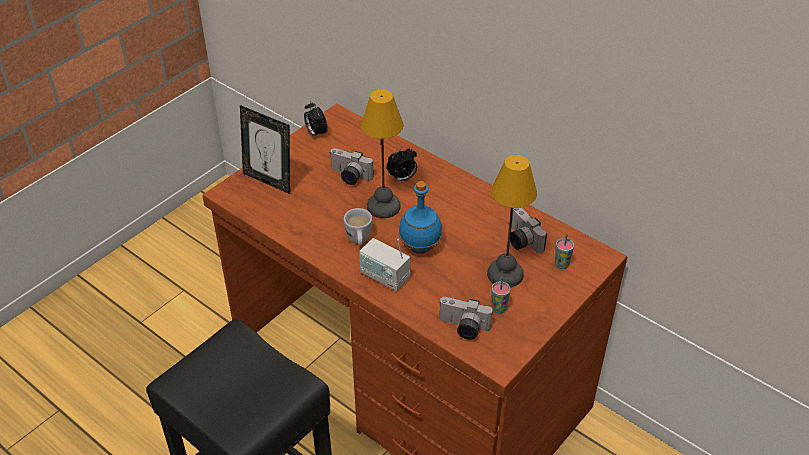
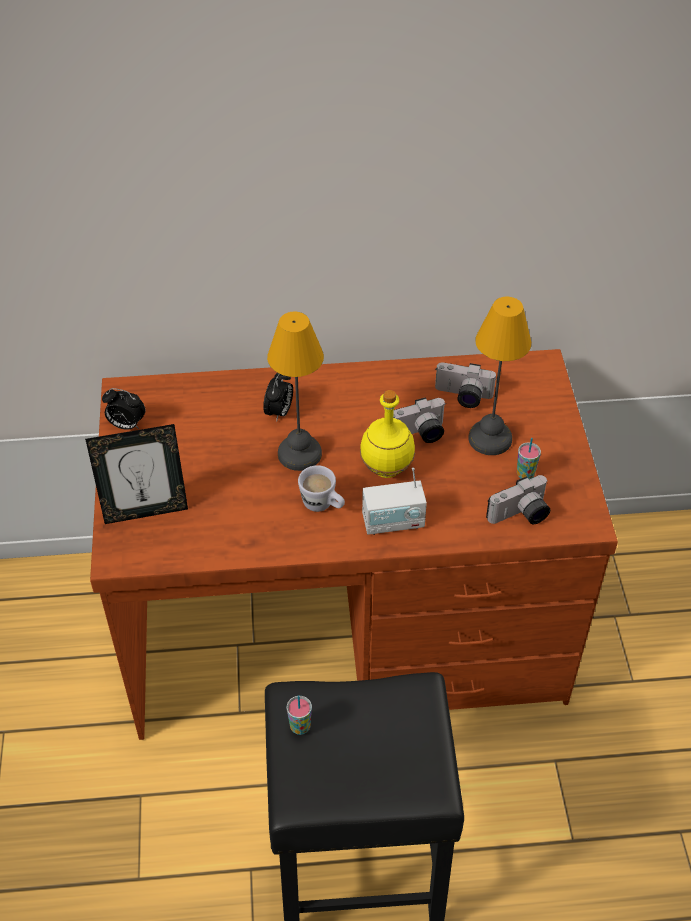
camera: 45 degrees left, 5 degrees up
(349, 177) = (224, 447): camera -> camera (418, 435)
(419, 248) = (386, 470): blue bottle -> yellow bottle
(561, 264) = (522, 395): cup -> cup (300, 727)

